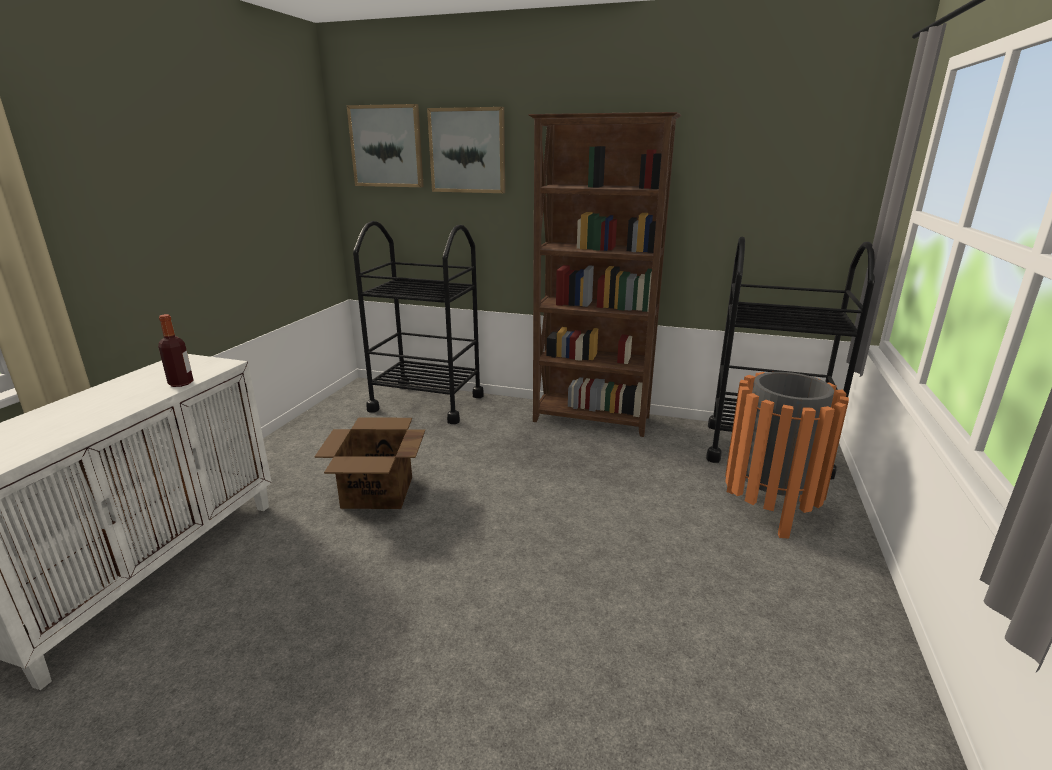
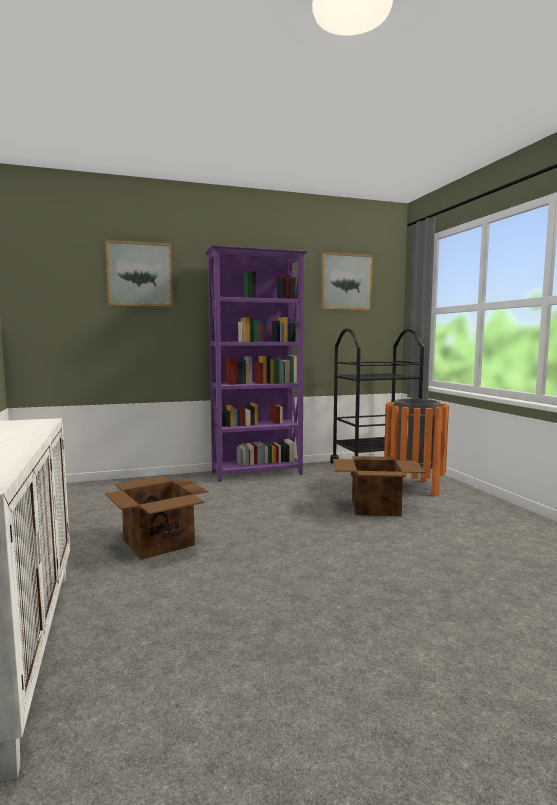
camera: 35 degrees left, 15 degrees down
(181, 383) = (35, 430): bottle -> none
(387, 146) = (61, 268): picture -> picture (345, 282)
(427, 403) = (114, 489): black cart -> none
(592, 420) = (258, 473): brown bookcase -> purple bookcase
(663, 527) = (376, 507): none -> cardboard box

